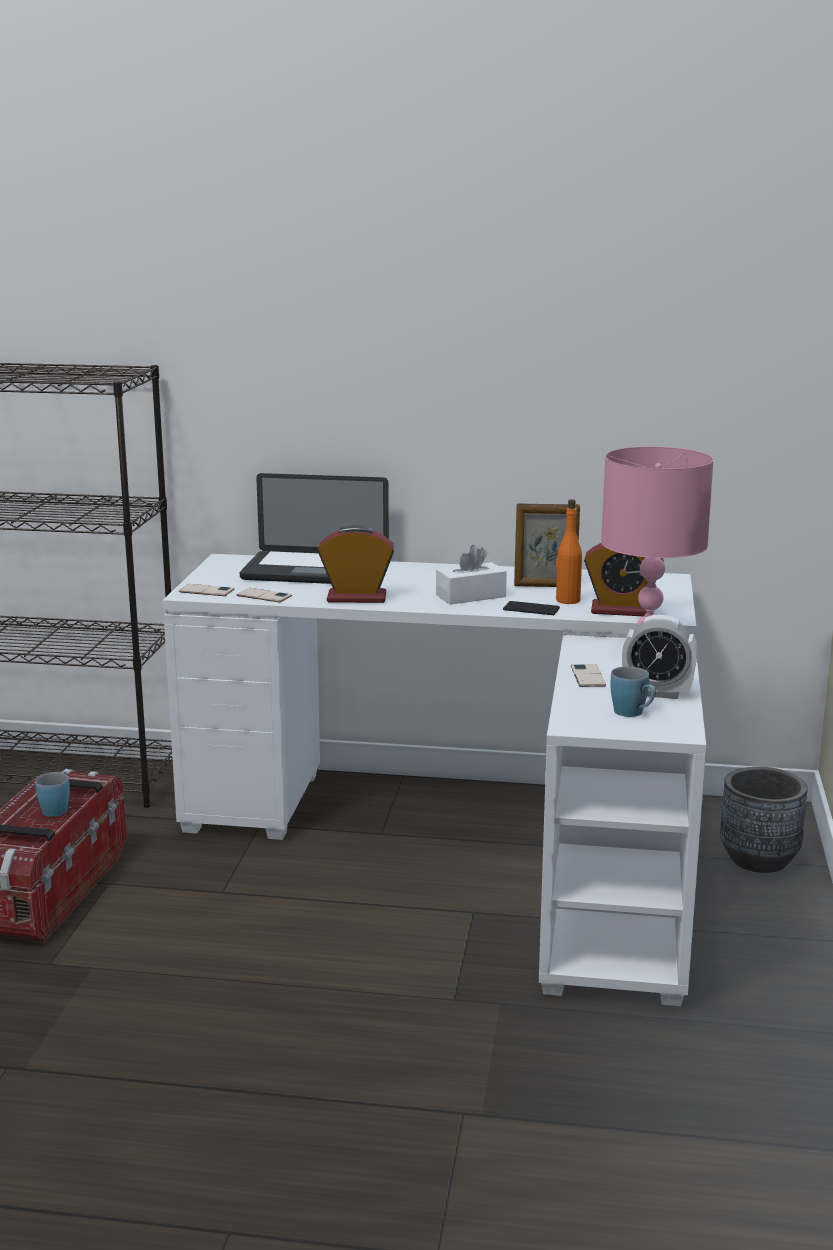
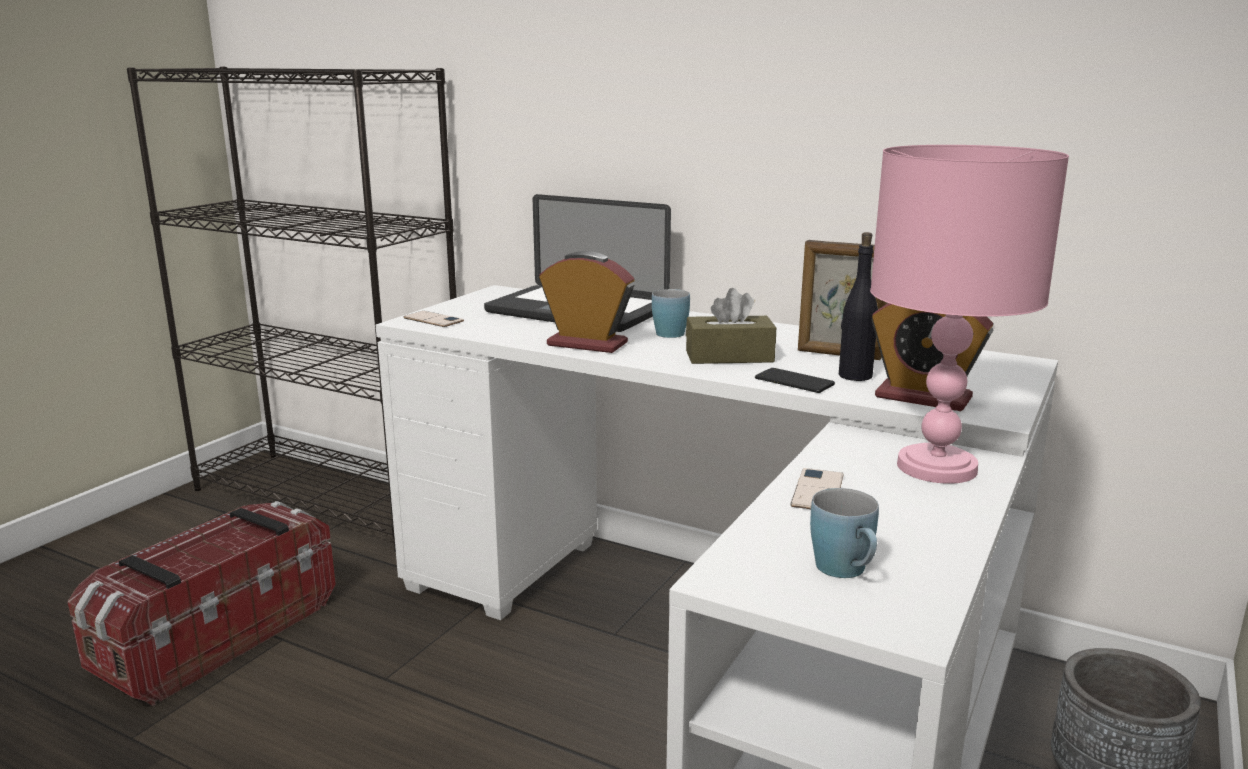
camera: 20 degrees right, 0 degrees up
(57, 808) = (225, 547): blue mug -> blue mug (673, 332)
(264, 596) = (486, 331): phone -> none
(470, 596) = (729, 356): white tissue box -> brown tissue box
(567, 600) = (854, 376): orange bottle -> black bottle
(657, 693) = (912, 538): alarm clock -> none

